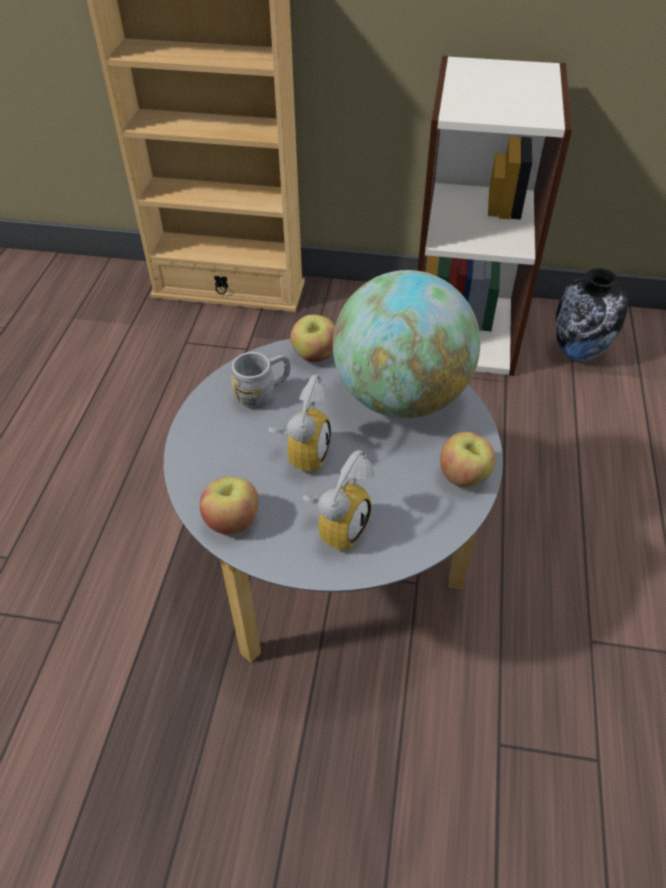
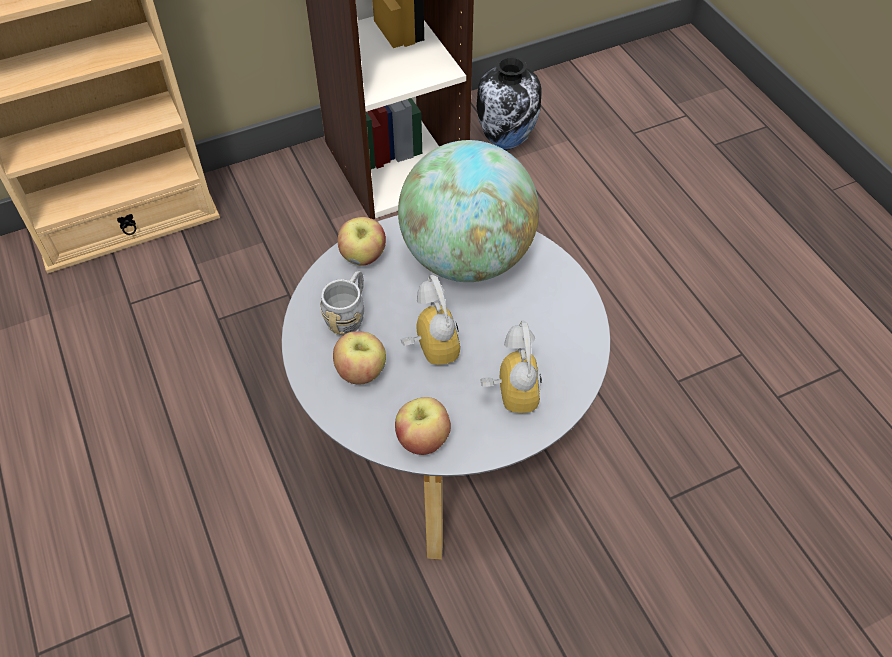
camera: 35 degrees left, 5 degrees up
(464, 476) = (568, 300): apple -> apple (361, 371)

